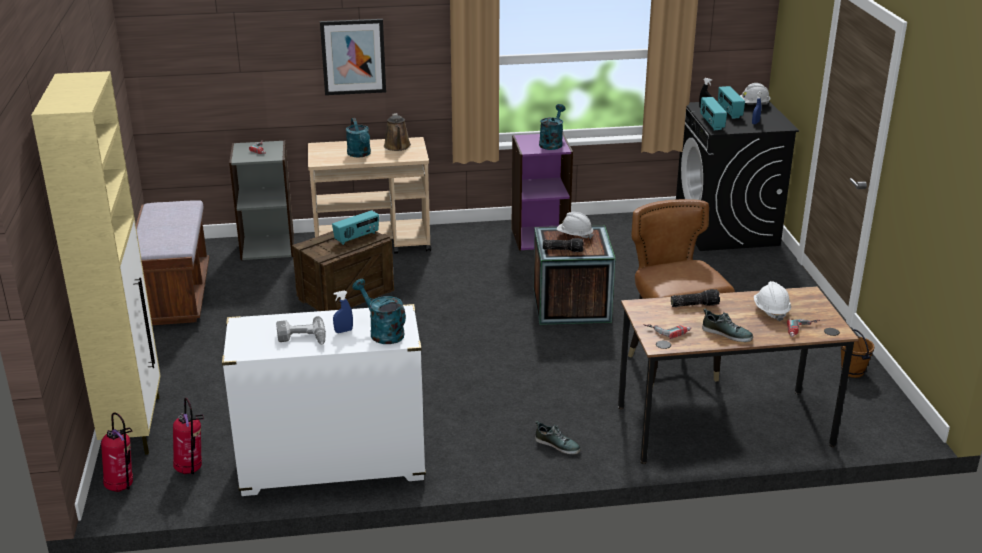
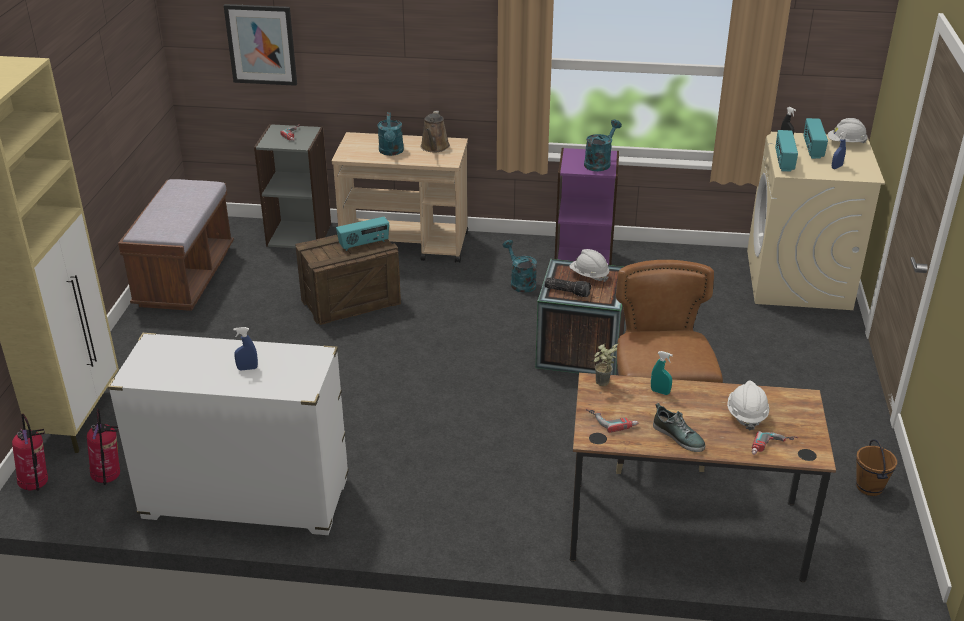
camera: 15 degrees right, 5 degrees up
(302, 339) = (201, 371): power drill -> none
(353, 56) = (395, 45): picture -> picture (261, 44)
(382, 332) = (286, 376): turquoise watering can -> turquoise watering can (520, 282)
(557, 445) = (488, 519): shoe -> none
(645, 306) = (602, 385): none -> potted plant
(694, 305) = (660, 392): flashlight -> turquoise spray bottle
(726, 229) = (798, 280): black washing machine -> beige washing machine

